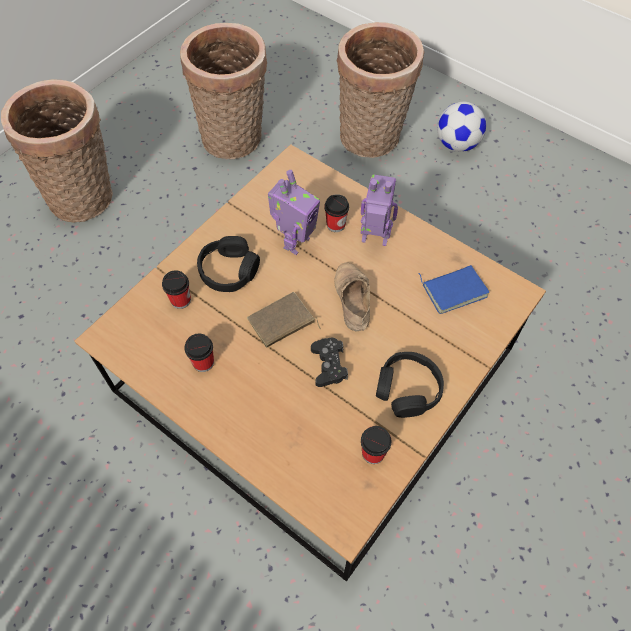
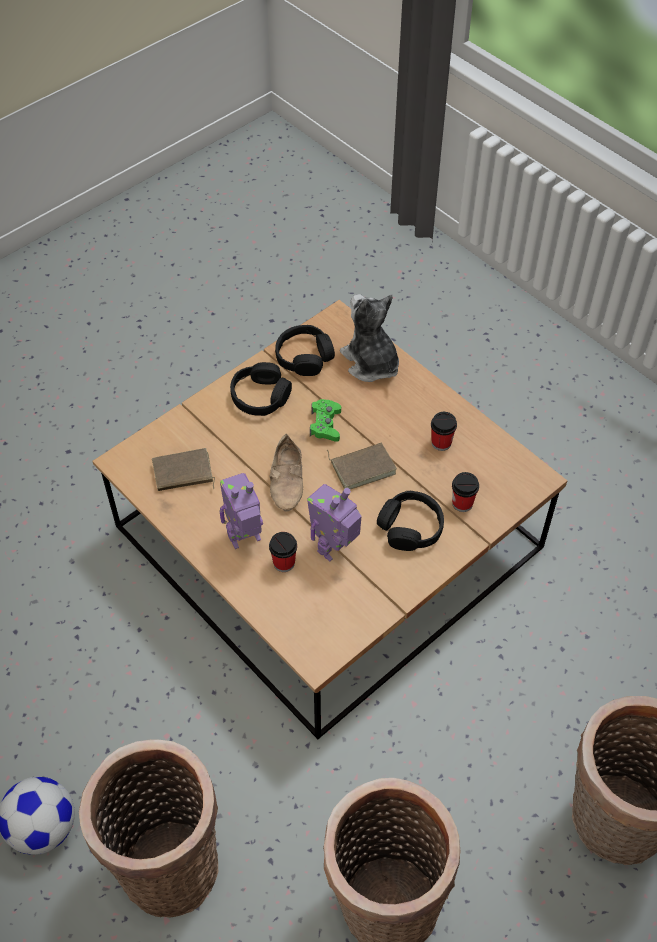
camera: 170 degrees left, 5 degrees down
(292, 458) = (371, 362): none -> plush toy
(329, 365) = (325, 424): black game controller -> green game controller
(373, 453) = (304, 357): cup -> black headphones
(374, 239) = (245, 539): toy robot -> toy robot turned 135 degrees clockwise
(454, 289) = (183, 474): blue book -> brown book

